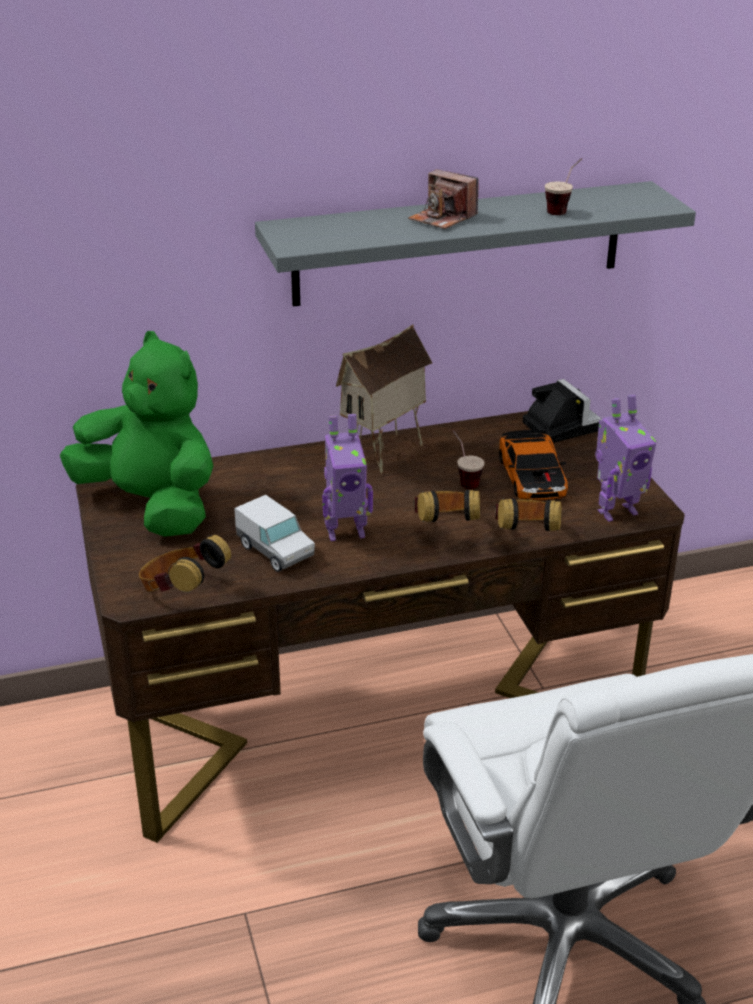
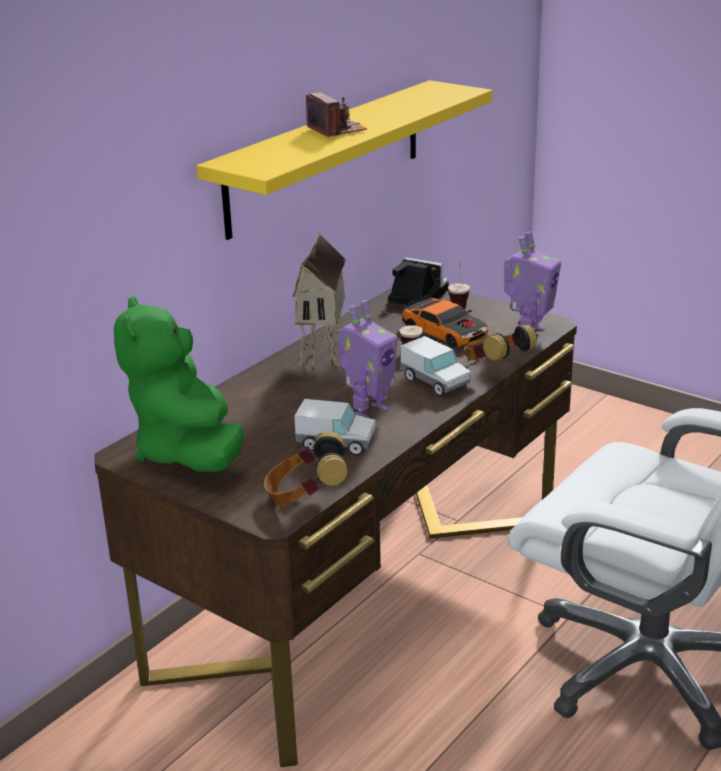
camera: 35 degrees left, 5 degrees down
(152, 506) = (188, 452): green plush toy -> green plush toy turned 105 degrees counterclockwise
(442, 218) = (336, 130): camera -> camera turned 120 degrees counterclockwise
(445, 528) = (435, 382): headphones -> toy truck
(459, 243) = (326, 156): grey shelf -> yellow shelf
(563, 209) = (408, 107): cup -> cup (459, 303)

